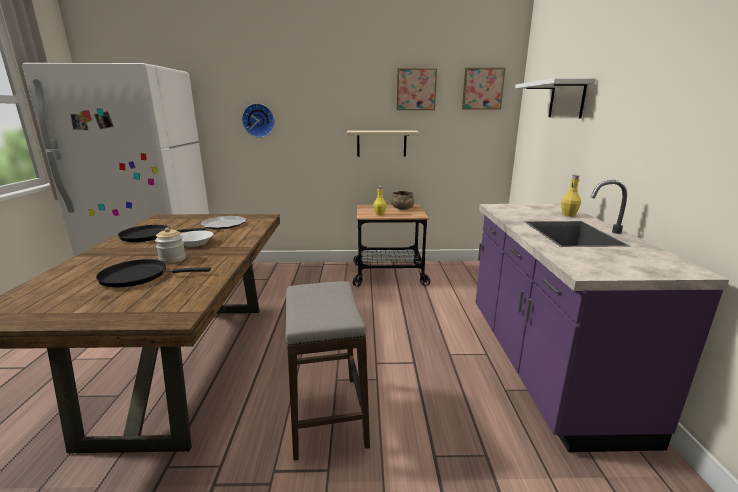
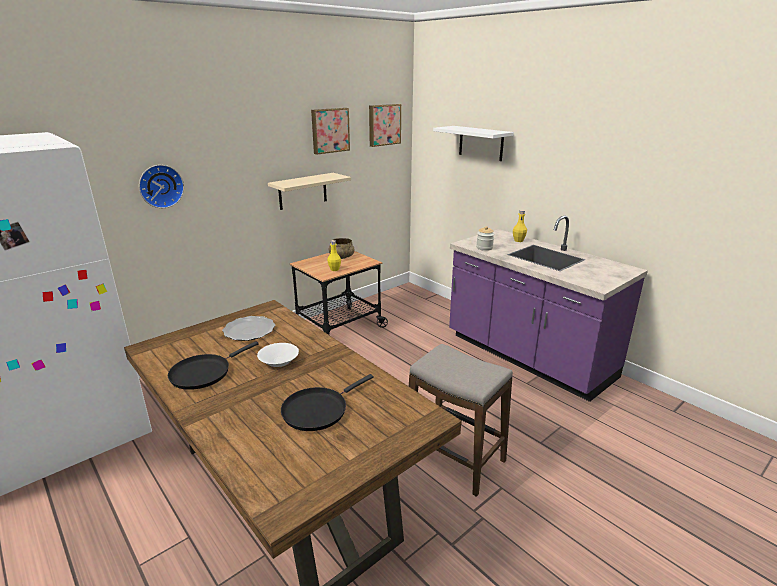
camera: 40 degrees left, 5 degrees up
(172, 259) = (301, 383): jar -> jar (484, 248)

